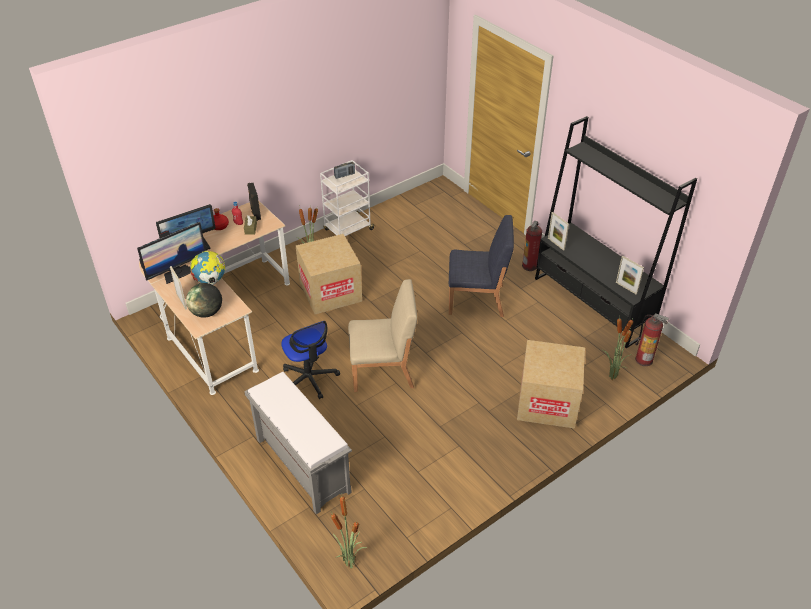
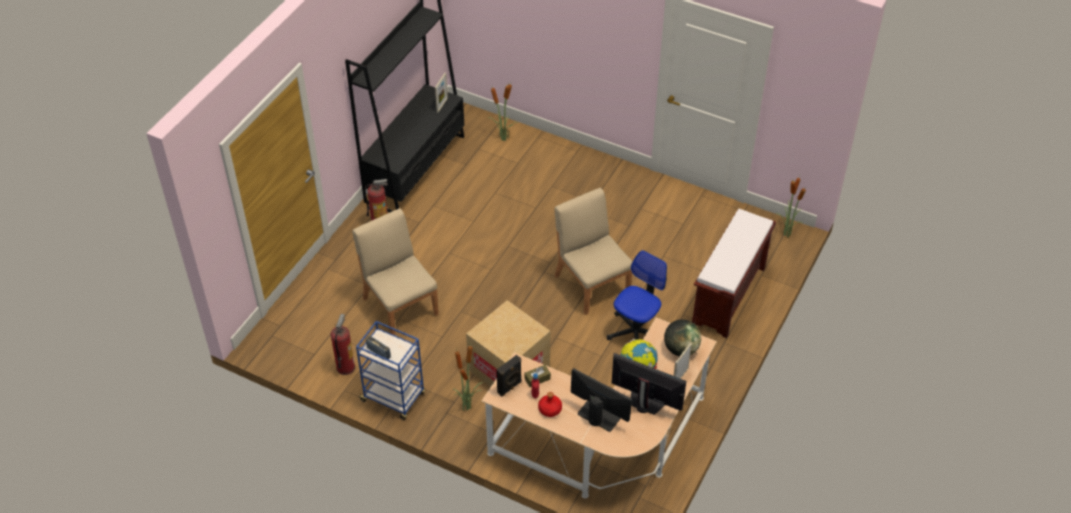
camera: 115 degrees left, 5 degrees up
(301, 465) = (729, 296): grey bench -> brown bench
(348, 230) = (394, 397): white cart -> blue cart
(433, 254) = (400, 305): none -> beige chair
(477, 299) = (455, 249): blue chair -> none
(547, 402) = (559, 169): cardboard box -> none
(556, 244) = (401, 161): picture frame -> none
(644, 359) = (472, 124): fire extinguisher -> fire extinguisher (345, 367)

